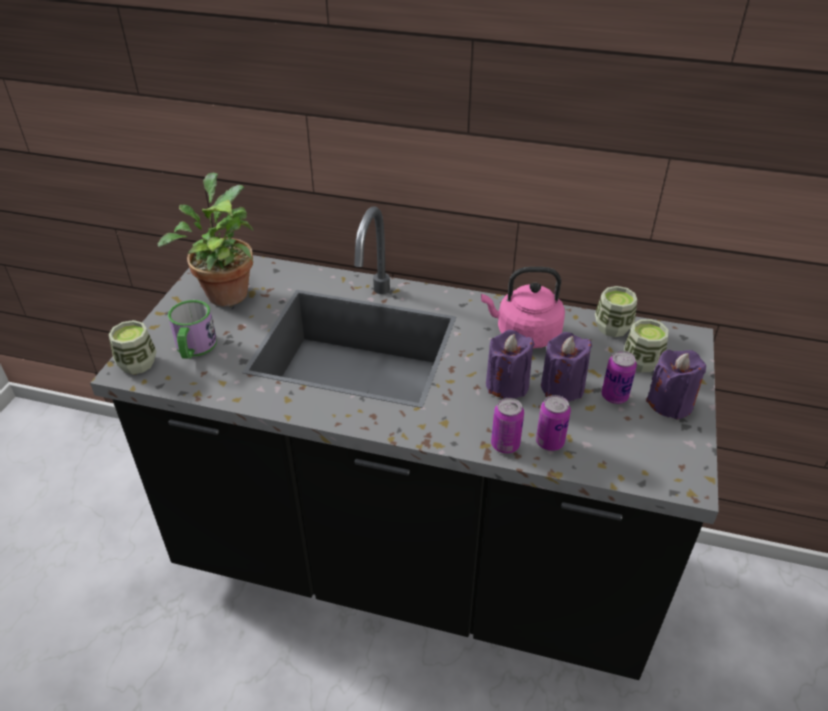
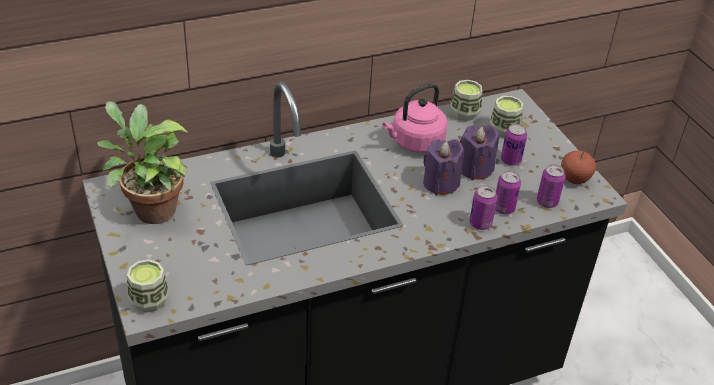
camera: 40 degrees left, 0 degrees up
(194, 348) = (183, 266): mug -> none
(610, 460) = (547, 202): none -> can
(670, 403) = (545, 150): purple candle -> none
(674, 451) = (574, 179): none -> apple

